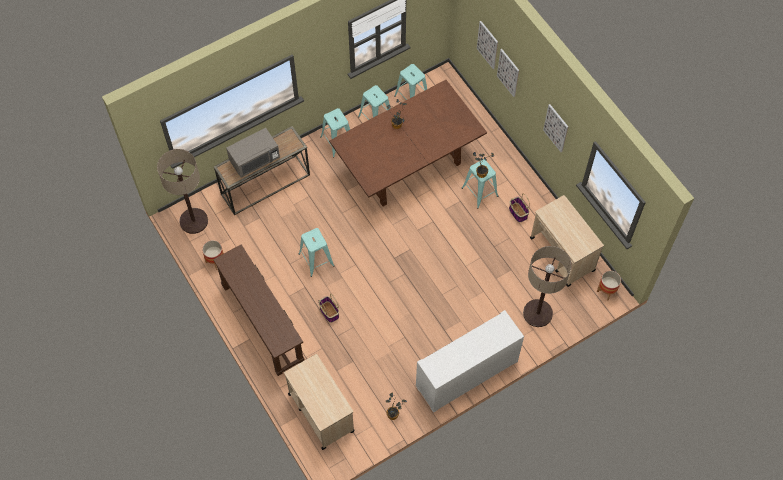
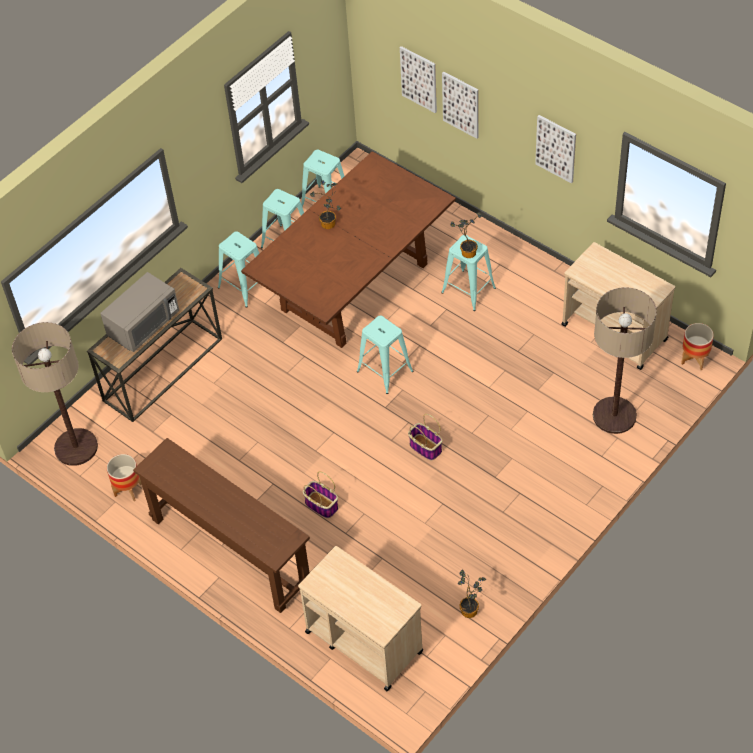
camera: 15 degrees left, 10 degrees down
(316, 260) = (275, 443): turquoise stool -> turquoise stool (385, 371)
(466, 374) = (551, 523): white cabinet -> none
(517, 212) = (531, 300): basket -> basket (425, 447)

